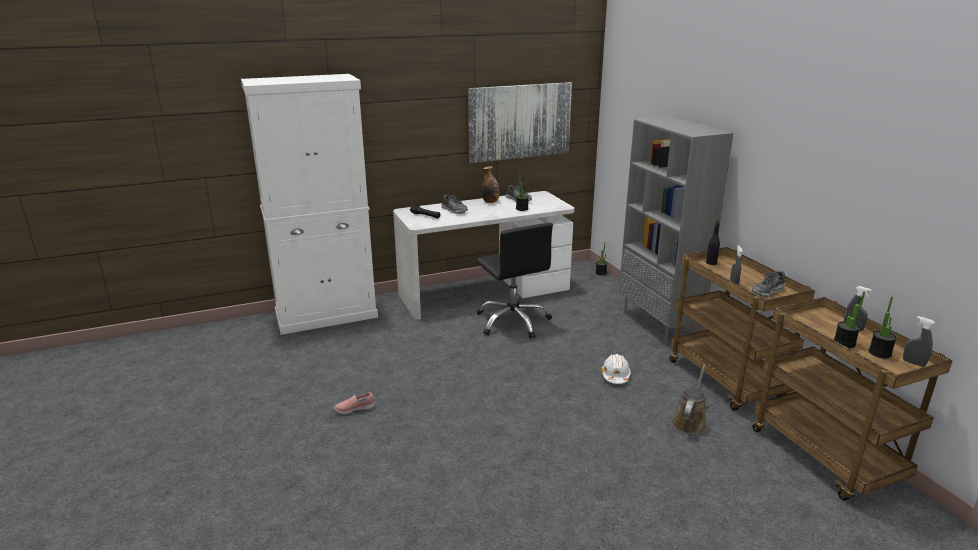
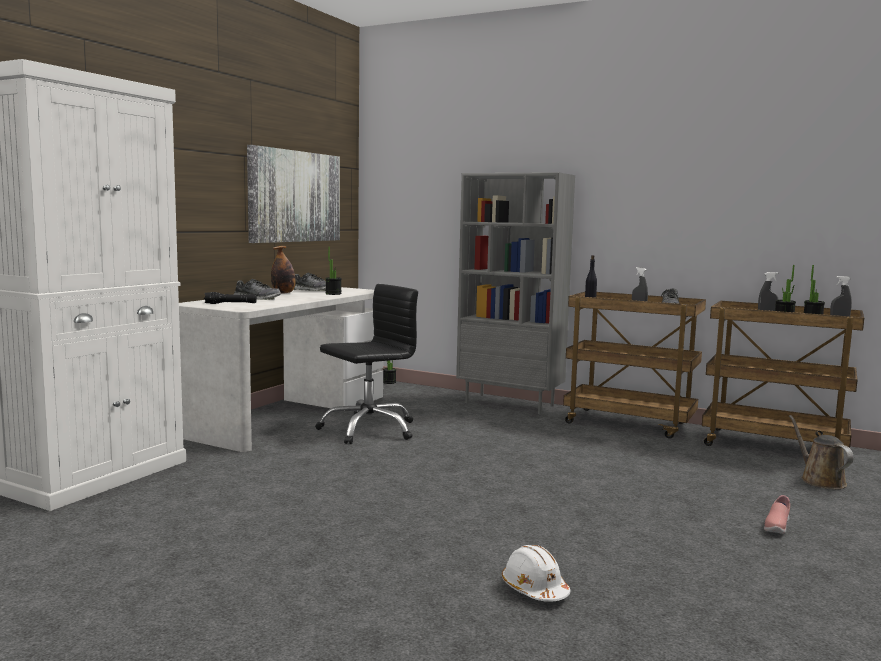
camera: 40 degrees left, 15 degrees down
(354, 409) = (320, 544): pink shoe -> pink shoe (776, 527)
(513, 321) = (368, 429): black office chair -> black office chair turned 60 degrees counterclockwise
(615, 376) = (543, 442): white hard hat -> white hard hat (534, 589)
(689, 421) = (656, 453): brown watering can -> brown watering can (819, 480)

